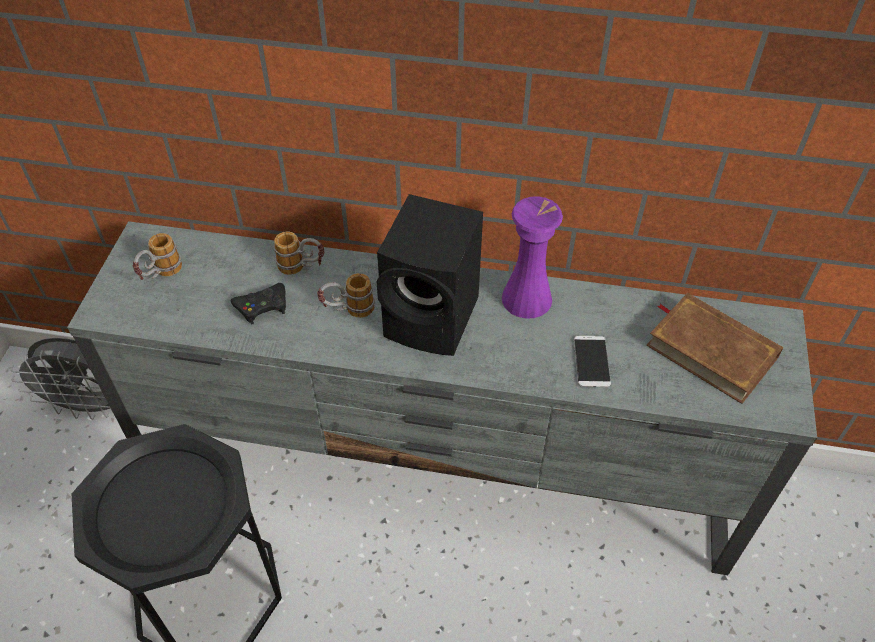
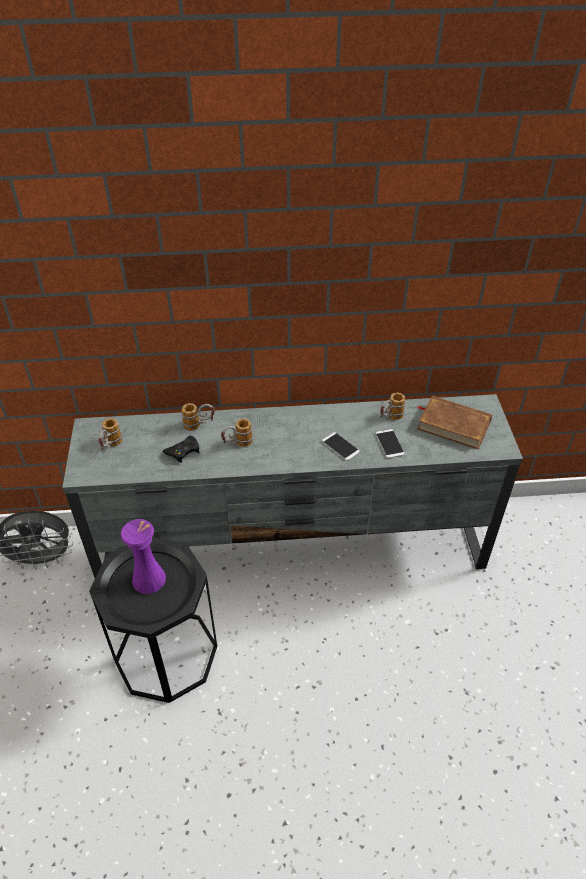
camera: 15 degrees left, 5 degrees down
(434, 319) = (291, 438): black speaker -> none
(509, 349) = (340, 446): none -> phone
(526, 299) = (341, 417): purple vase -> purple vase (149, 579)
(607, 316) = (390, 418): none -> mug

